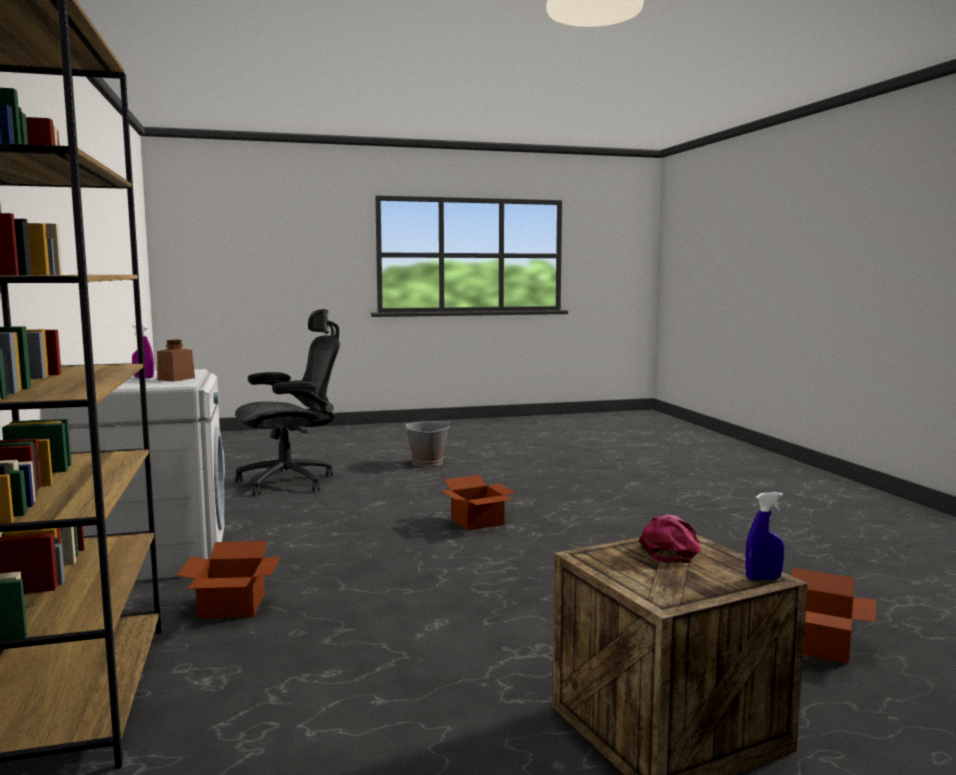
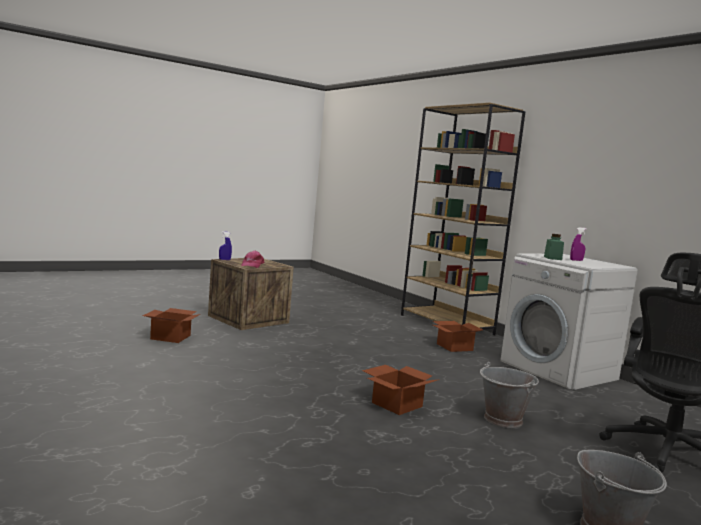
camera: 160 degrees right, 0 degrees up
(176, 379) = (552, 258): brown jar -> green jar
(382, 506) = (503, 420): none -> grey bucket

